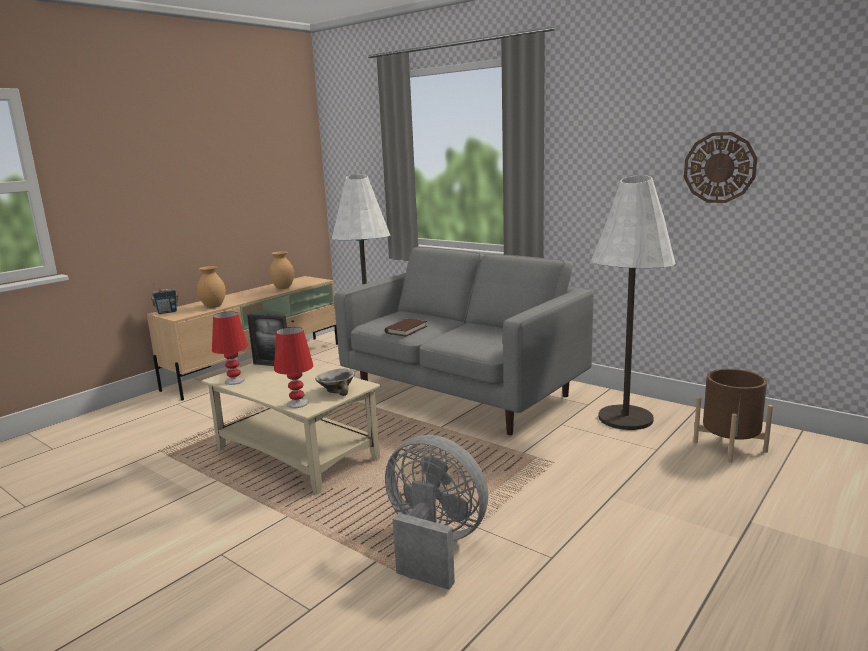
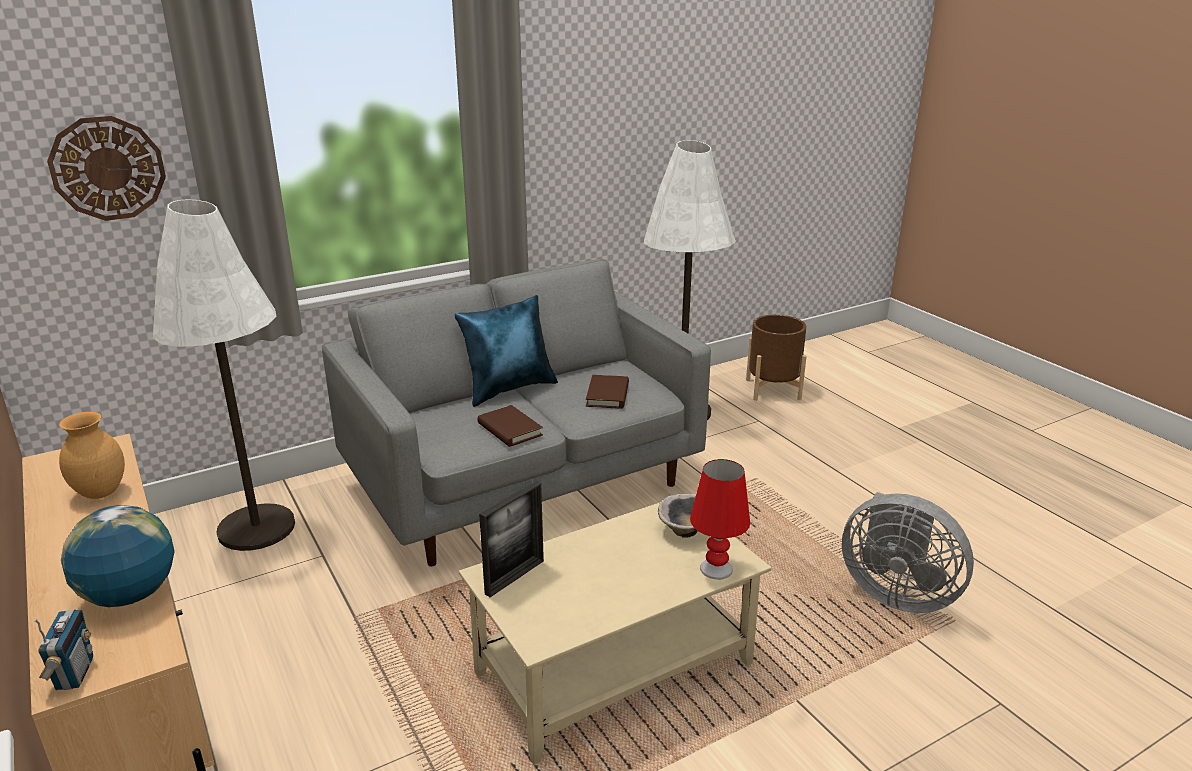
camera: 70 degrees left, 10 degrees up
(214, 306) = (130, 595): brown vase -> globe
(234, 381) = (567, 624): red table lamp -> none
(434, 545) = (896, 593): grey fan -> grey fan turned 105 degrees counterclockwise
(457, 321) = (509, 389): none -> blue pillow
(476, 339) = (607, 395): none -> brown book
(719, 167) = (699, 119): wall clock -> wall clock (108, 168)

